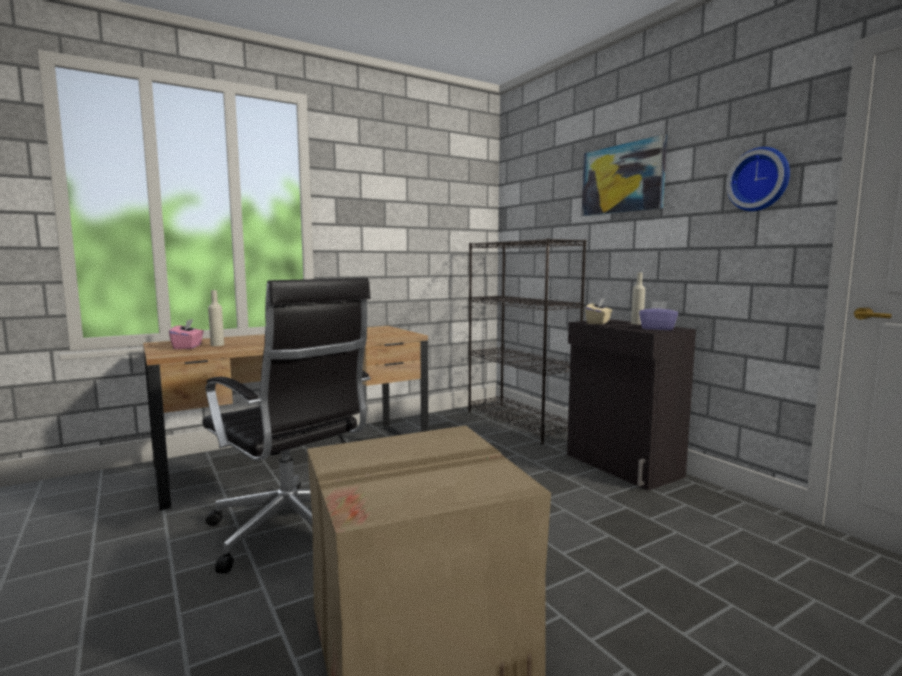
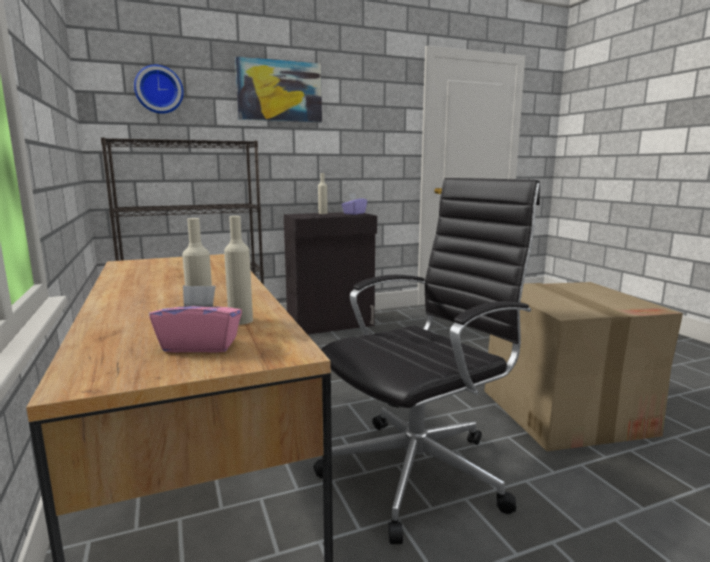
camera: 80 degrees left, 5 degrees up
(225, 347) = (240, 320): none -> beige bottle
(598, 323) = (311, 216): beige tissue box -> none
(759, 179) = (385, 112): wall clock -> wall clock (159, 90)

